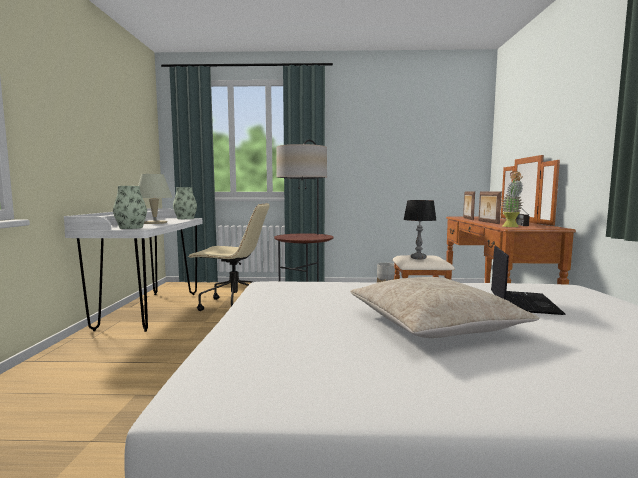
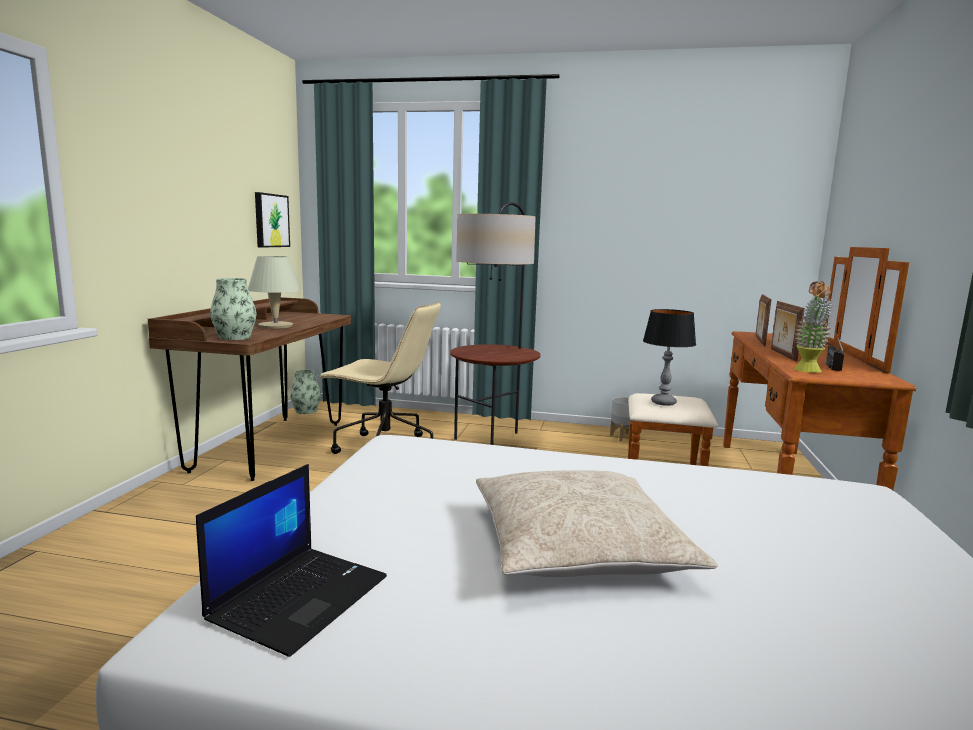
camera: 10 degrees right, 5 degrees up
(142, 156) = (270, 220): none -> picture
(150, 310) = (270, 446): white desk -> brown desk
(185, 218) = (326, 316): vase -> vase (306, 411)
(522, 302) = (752, 518): laptop -> laptop (299, 596)

